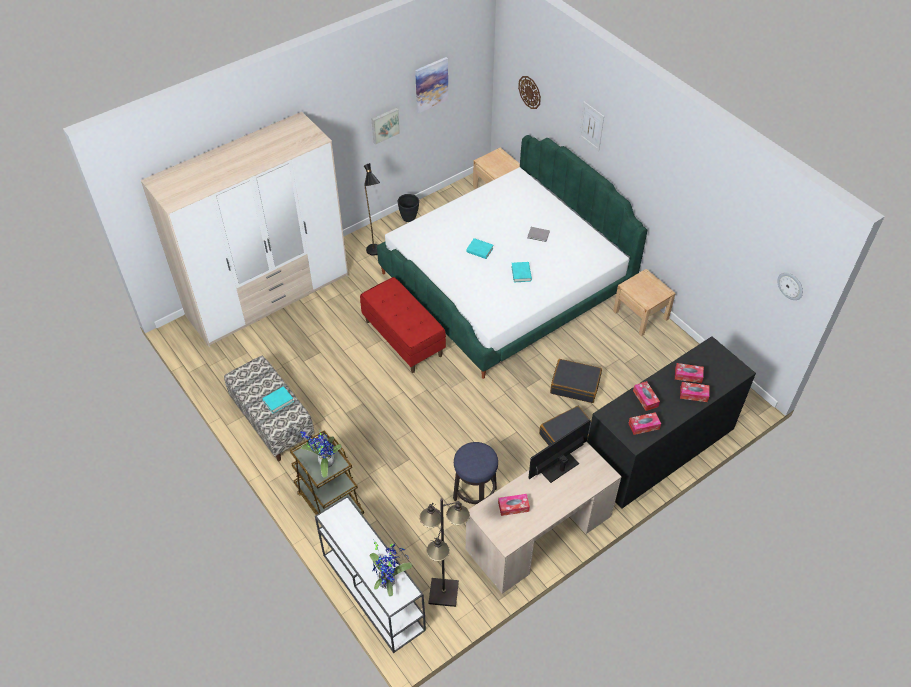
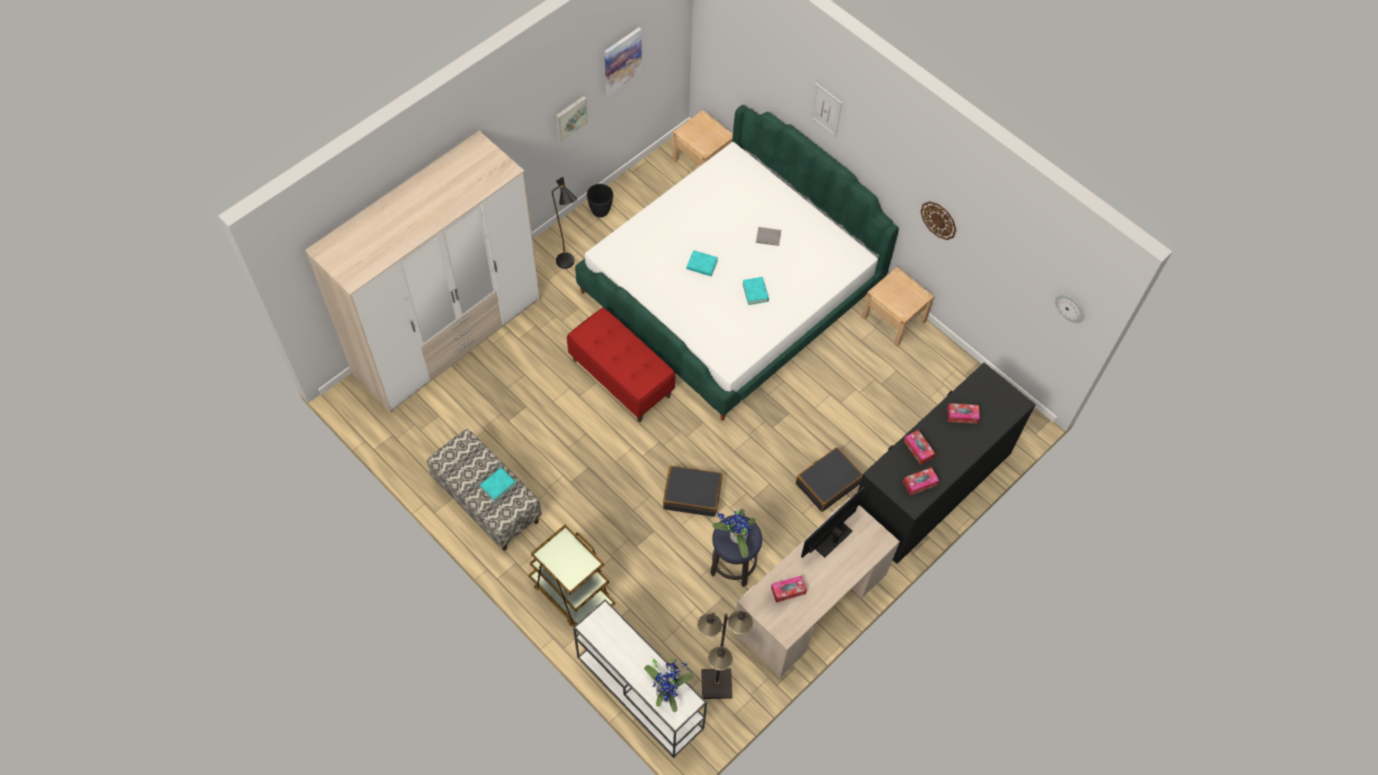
camera: 10 degrees left, 10 degrees up
(324, 462) = (572, 562): potted plant -> potted plant (736, 537)
(530, 92) = (743, 58): wall clock -> wall clock (938, 220)
(575, 385) = (828, 418): black suitcase -> black suitcase (692, 494)
(693, 394) = (970, 438): tissue box -> none

